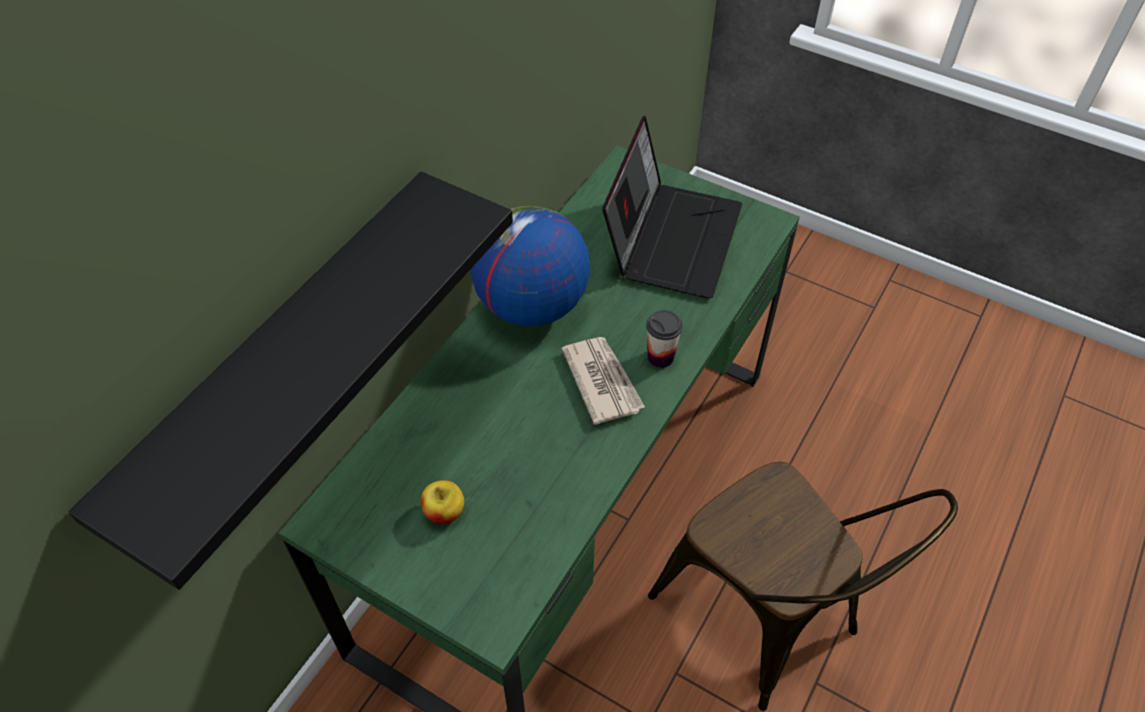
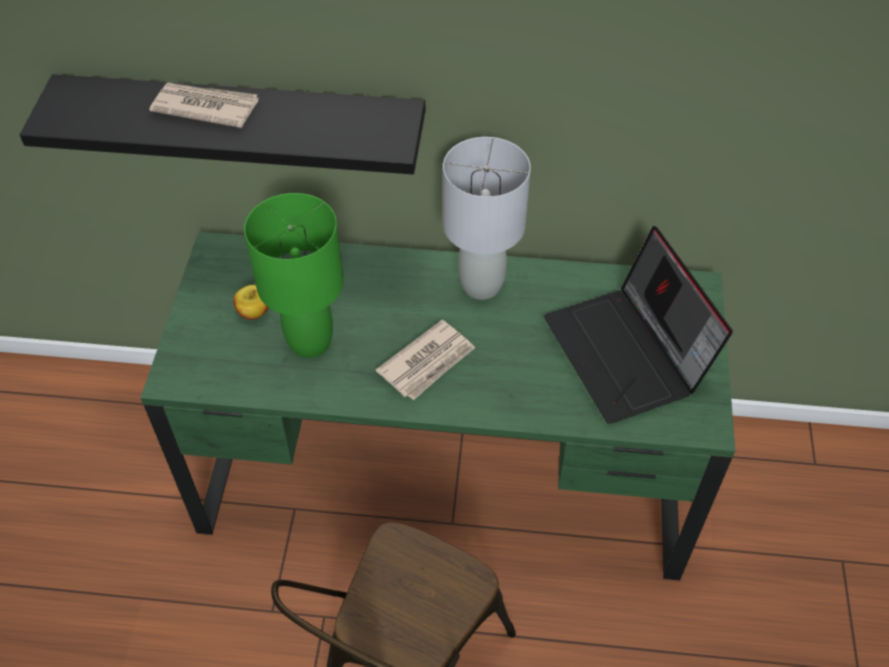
camera: 65 degrees right, 0 degrees up
(284, 356) = (205, 107): none -> newspaper
(518, 471) = (310, 341): none -> green table lamp
(531, 306) = (480, 286): globe -> grey table lamp
(660, 357) = (478, 394): cup -> none
(671, 237) = (628, 354): laptop -> laptop turned 75 degrees clockwise

